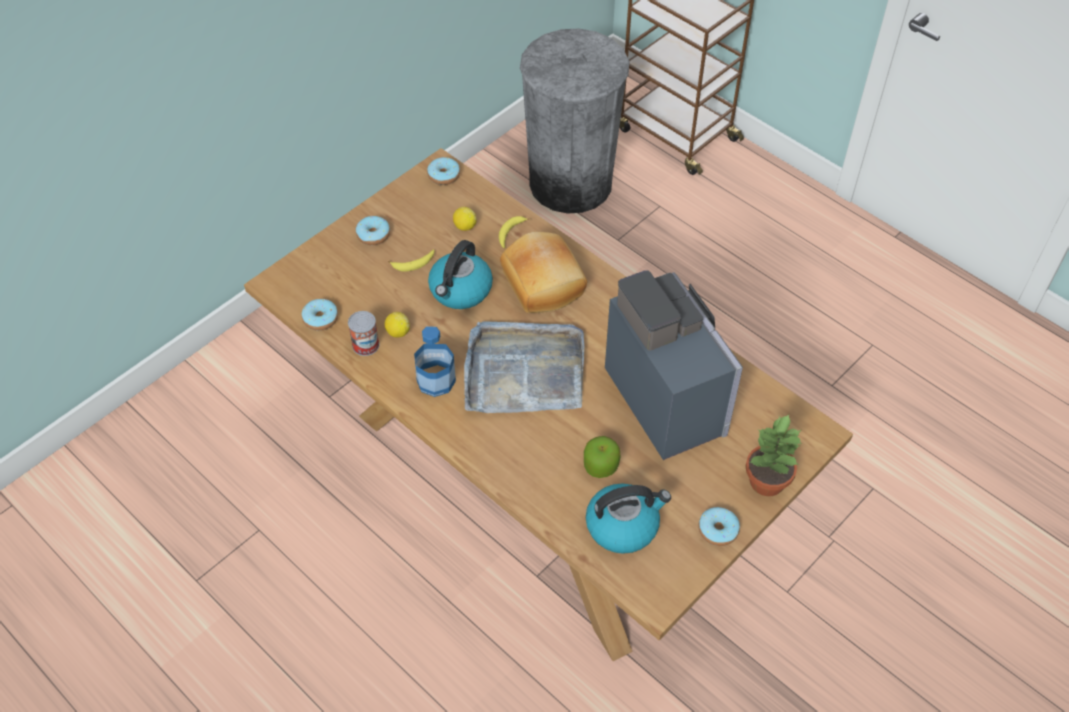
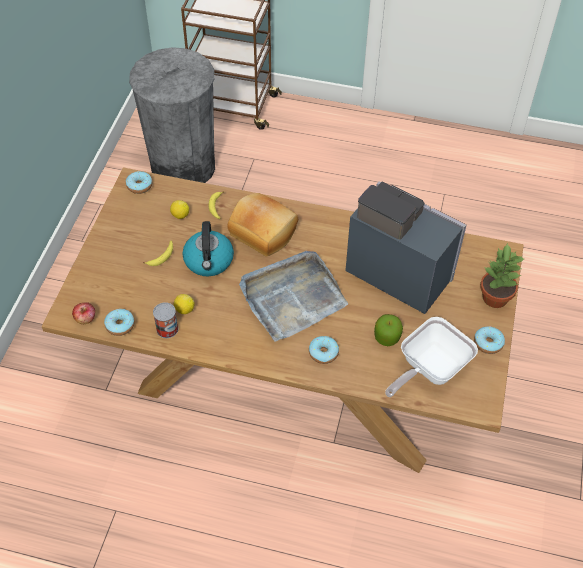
camera: 30 degrees left, 0 degrees up
(291, 296) = (85, 319): none -> apple
(373, 235) = (117, 249): donut -> donut (323, 353)
(436, 380) = (236, 331): bottle -> none
(623, 525) = (429, 369): kettle -> frying pan

